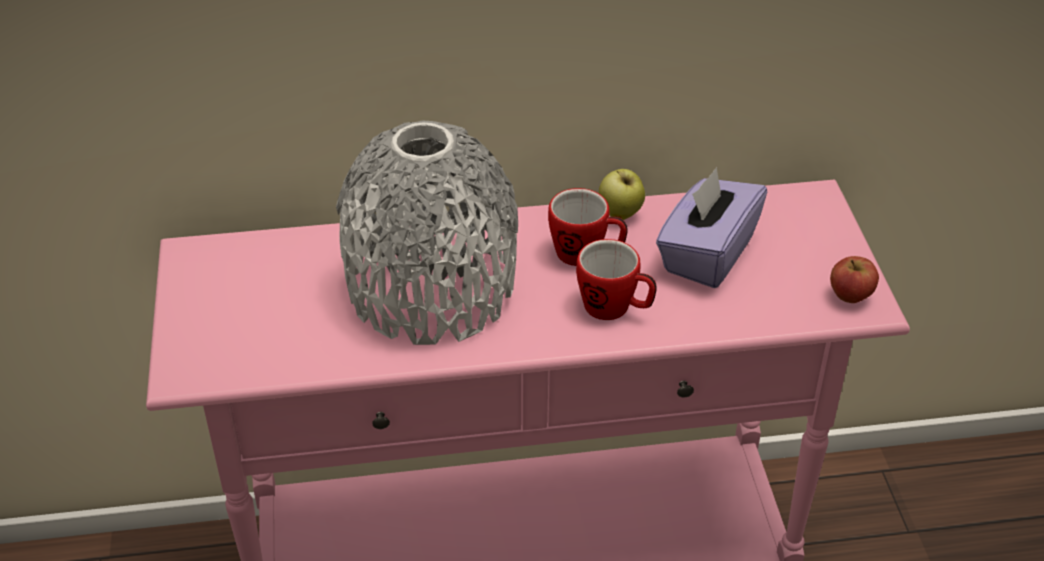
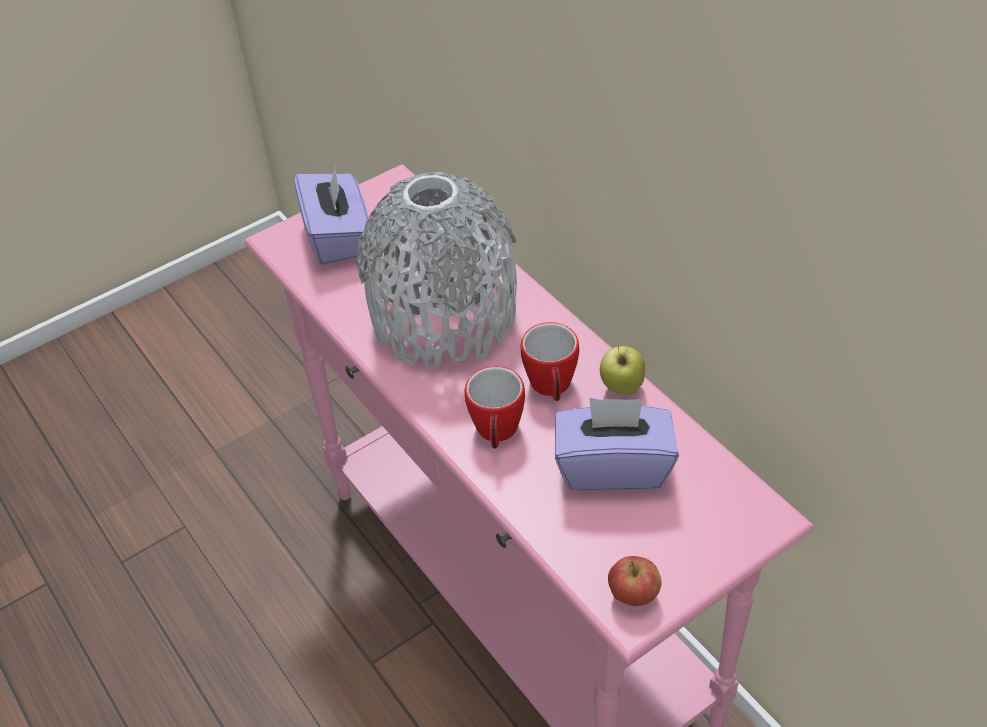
camera: 65 degrees right, 5 degrees up
(231, 324) = (338, 237): none -> purple tissue box

